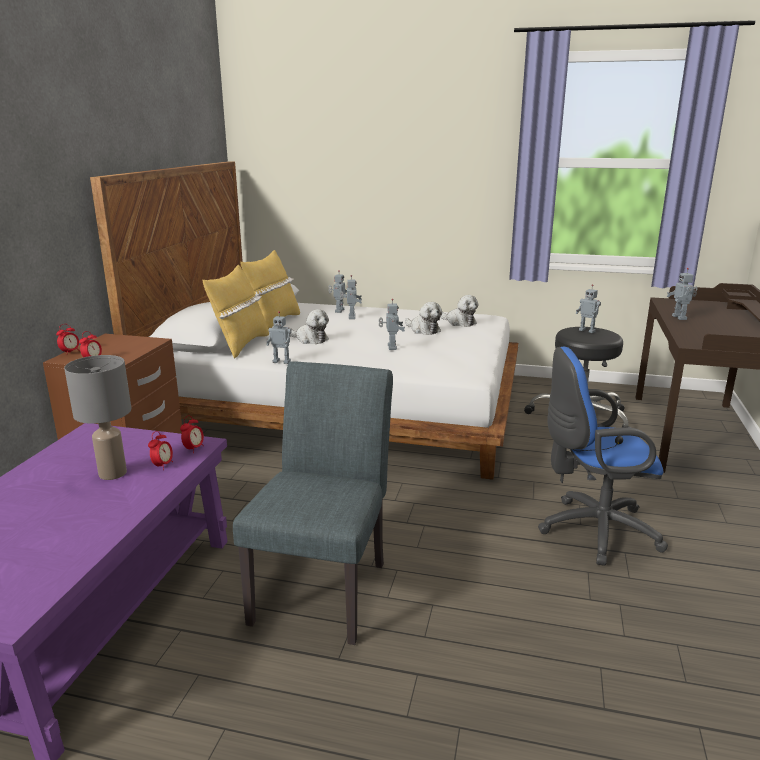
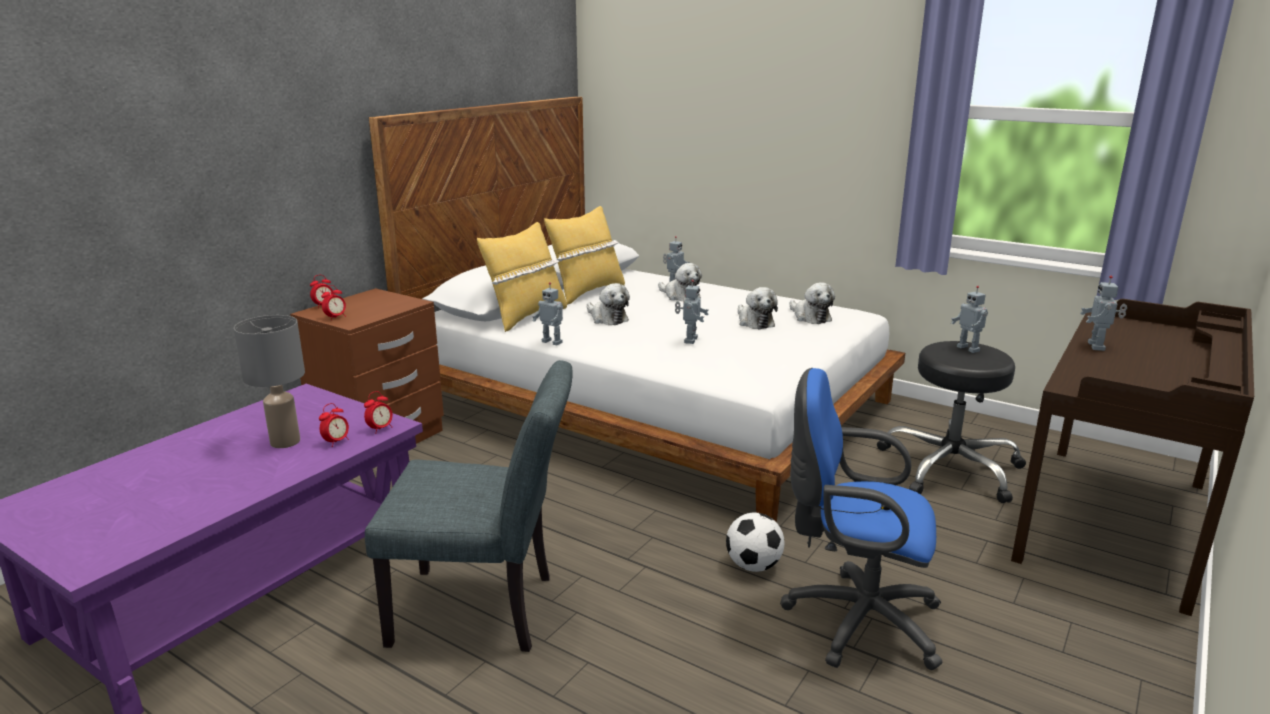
camera: 20 degrees right, 0 degrees up
(324, 585) = (486, 610): grey chair -> grey chair turned 60 degrees clockwise
(351, 317) = (680, 296): toy robot -> plush toy
(500, 508) = (753, 566): none -> football

